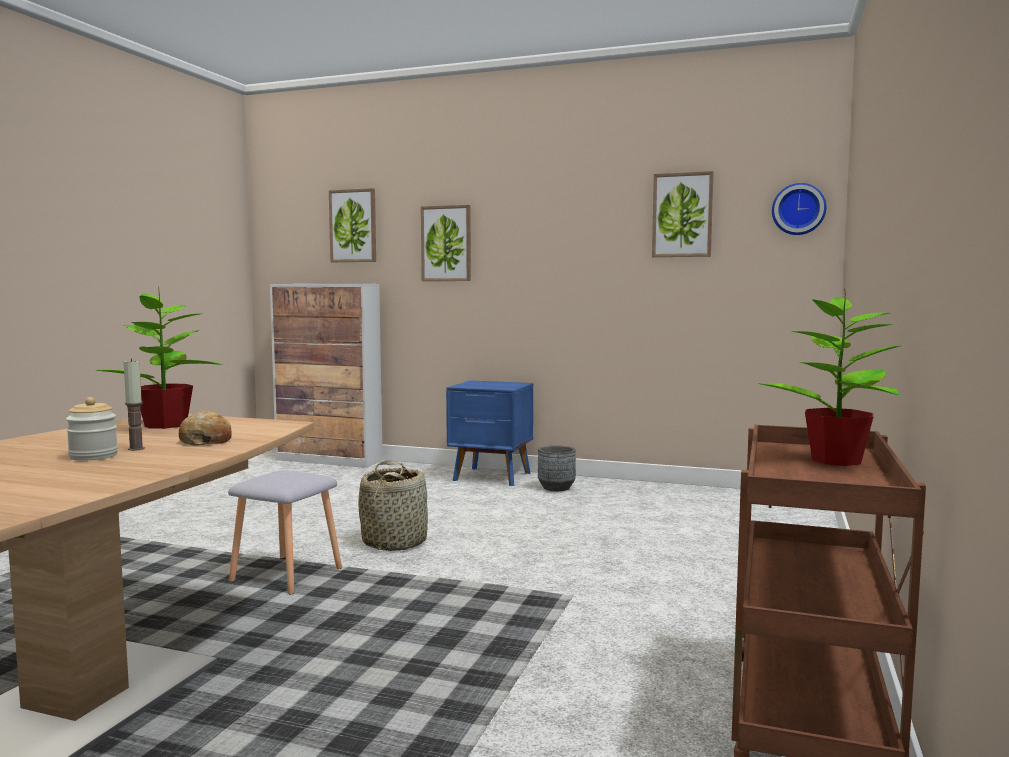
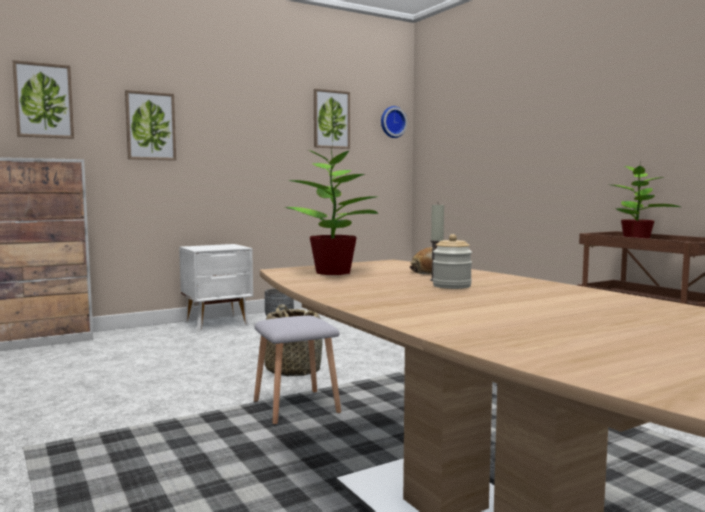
camera: 50 degrees left, 0 degrees up
(492, 477) = (218, 323): blue nightstand -> white nightstand

